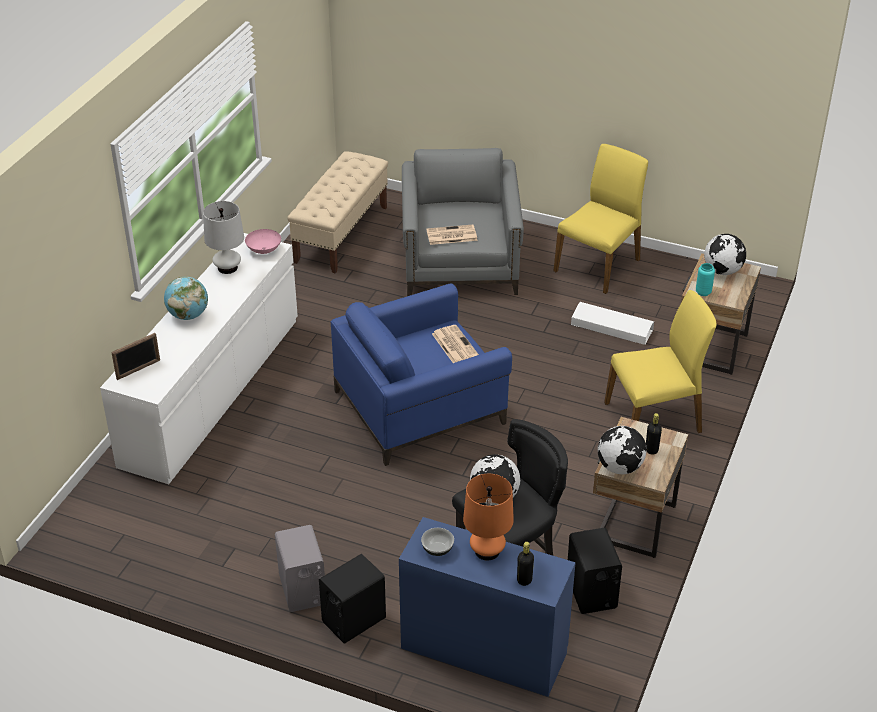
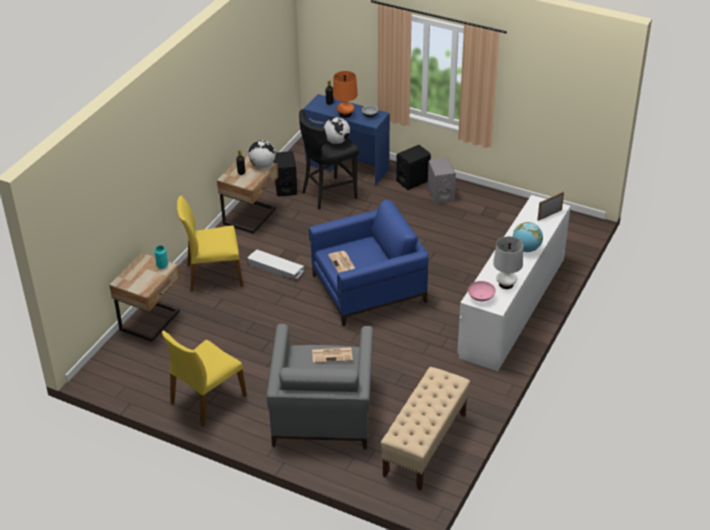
camera: 175 degrees left, 0 degrees up
(611, 327) = (217, 341): white storage box -> white storage box (276, 268)
(722, 271) = (139, 281): globe -> none

